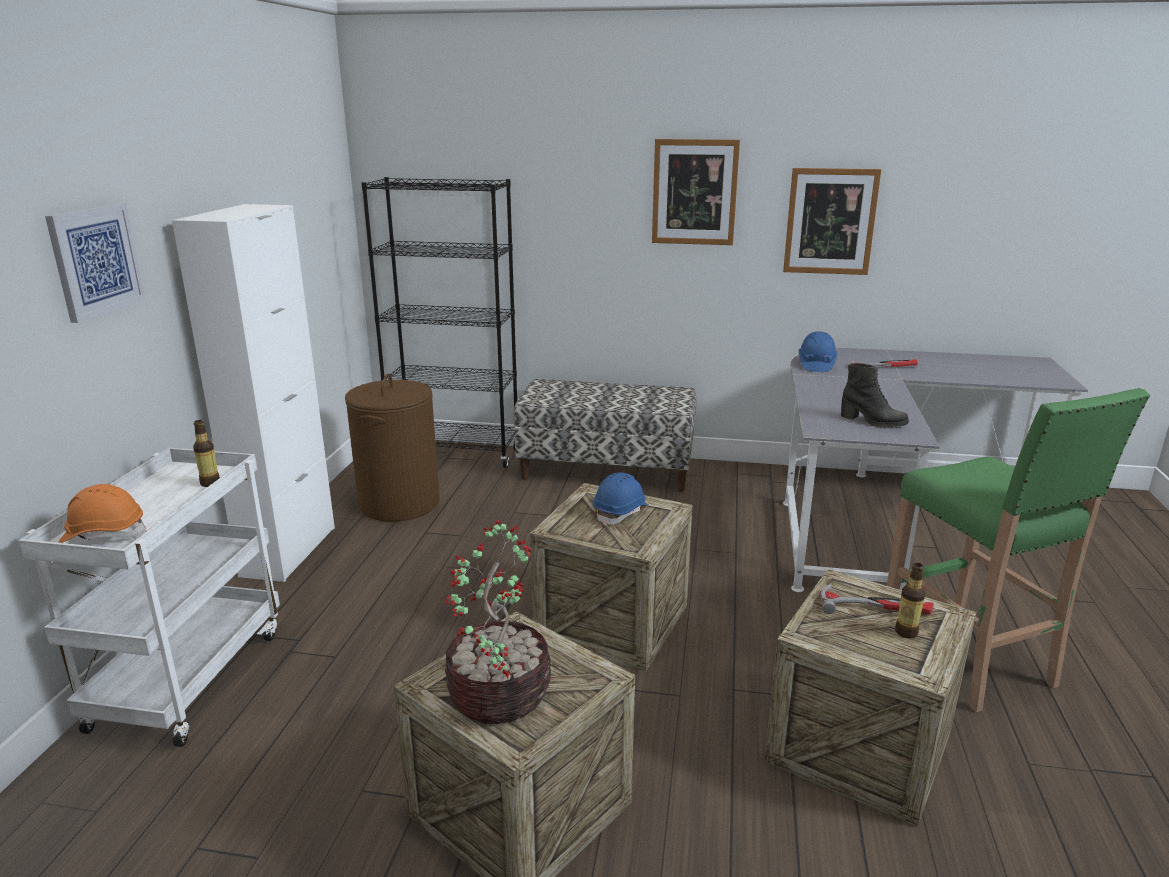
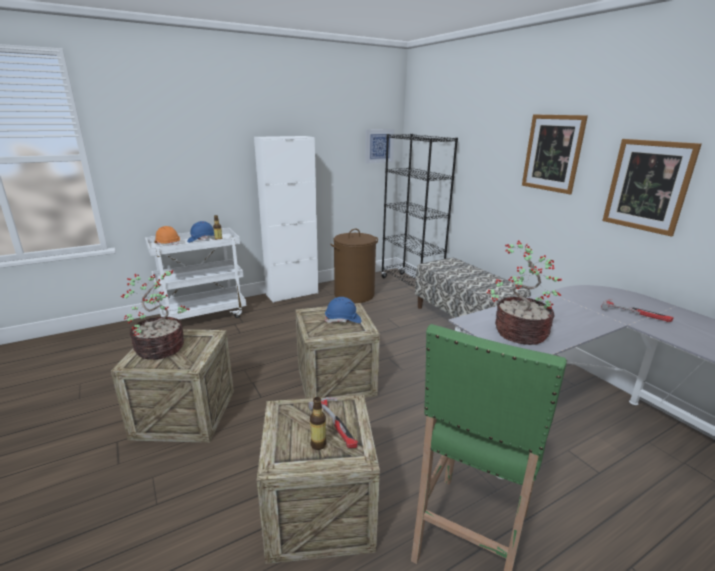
camera: 50 degrees right, 0 degrees up
(95, 260) = (210, 147): picture -> picture (379, 146)
(816, 365) = (580, 293): blue hard hat -> blue hard hat (202, 240)
(872, 421) = (518, 333): black boot -> potted plant

